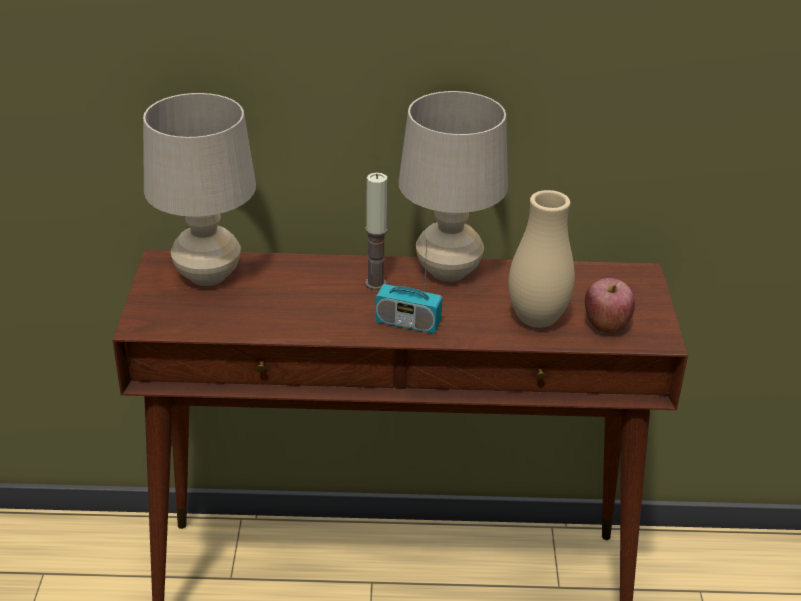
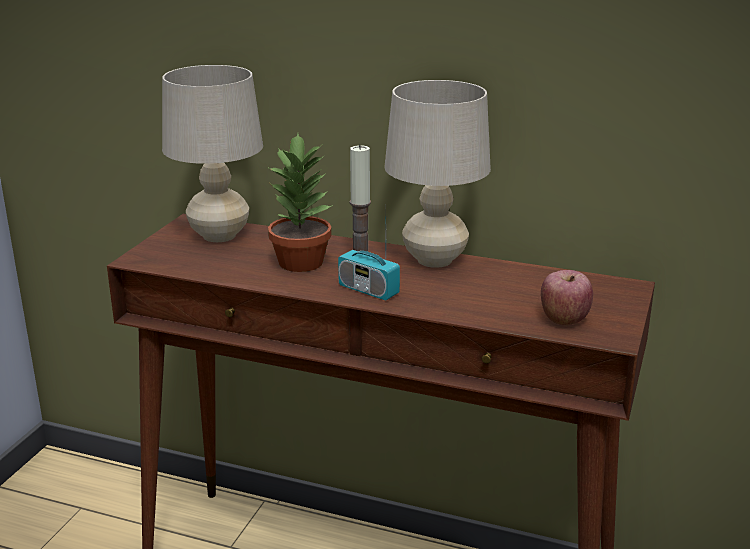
camera: 20 degrees right, 10 degrees down
(319, 297) = (302, 262): none -> potted plant
(537, 319) = (495, 305): beige vase -> none

